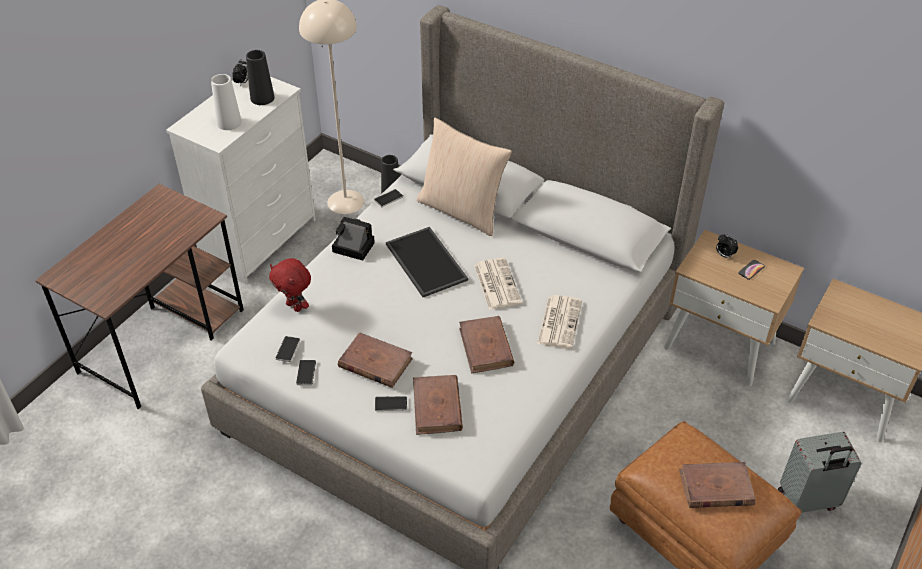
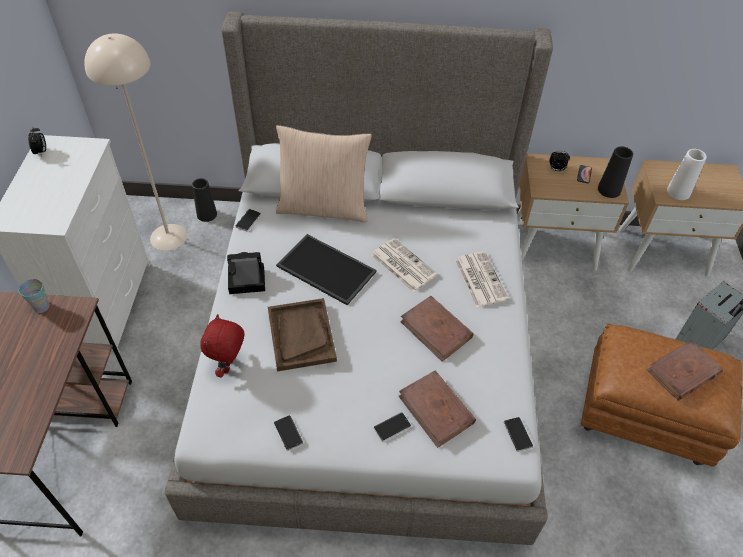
camera: 30 degrees left, 5 degrees up
(182, 206) = (41, 307): none -> cup
(229, 122) = (54, 199): white vase -> white vase (678, 192)
(262, 98) = (74, 161): black vase -> black vase (609, 190)
(288, 349) = (253, 416): phone -> phone (517, 434)
(295, 306) = (229, 366): red plush toy -> red plush toy turned 90 degrees clockwise
(366, 305) = (301, 335): none -> brown tray
(375, 363) = (349, 391): brown book -> none

